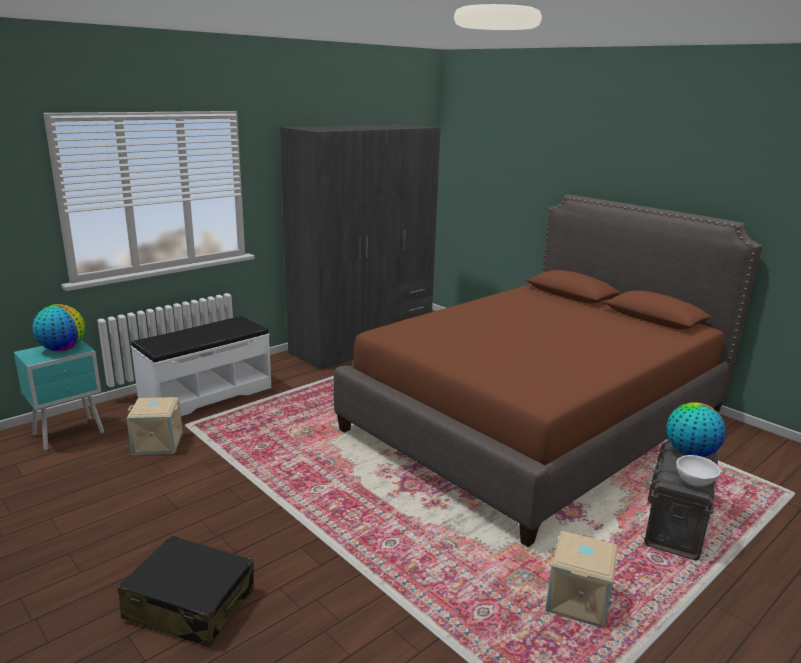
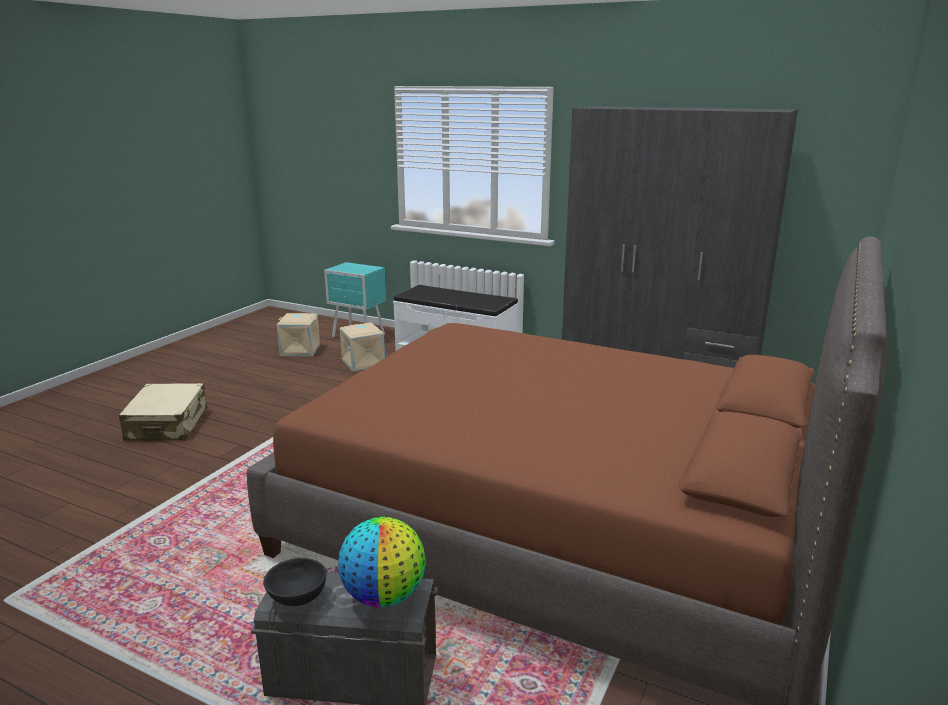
camera: 70 degrees right, 0 degrees up
(62, 349) = (359, 269): globe -> none
(190, 605) = (167, 424): black suitcase -> beige suitcase
(579, 602) = (177, 599): beige storage box -> beige storage box (299, 350)
(695, 482) = (297, 599): white bowl -> black bowl

